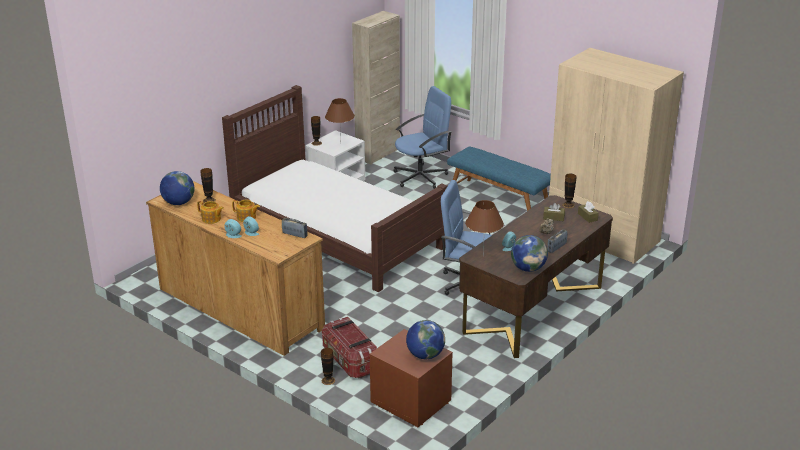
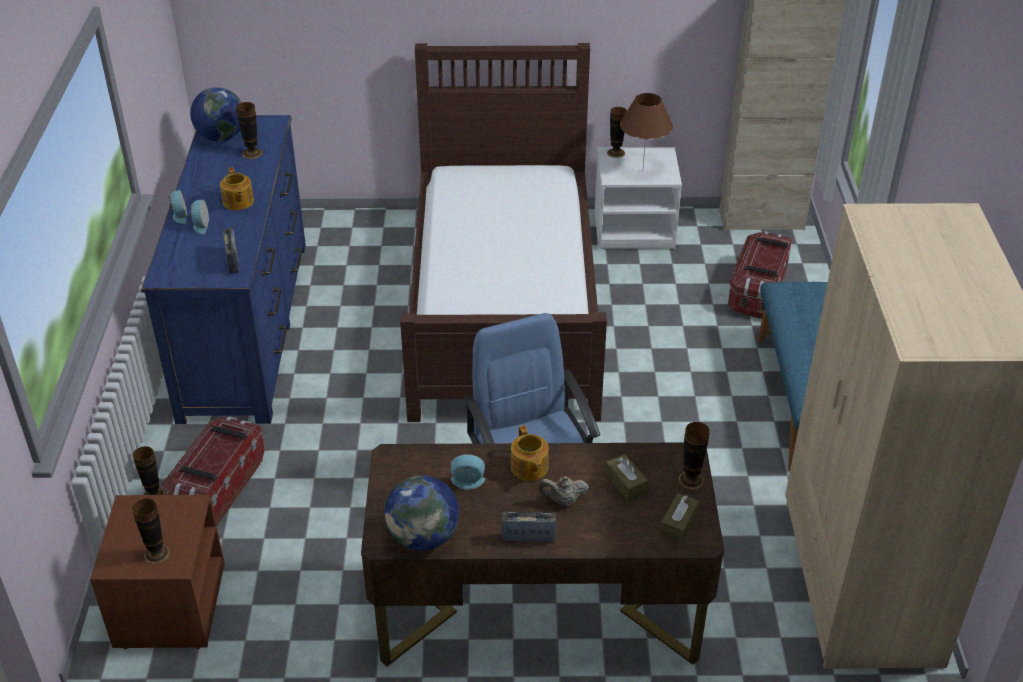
camera: 50 degrees right, 10 degrees up
(211, 219) = (206, 180): teapot -> teapot (529, 468)
(240, 308) = (246, 327): brown dresser -> blue dresser
(421, 177) = (757, 291): blue office chair -> storage box
(425, 355) = (156, 554): globe -> vase
(483, 256) = (409, 467): brown table lamp -> none

